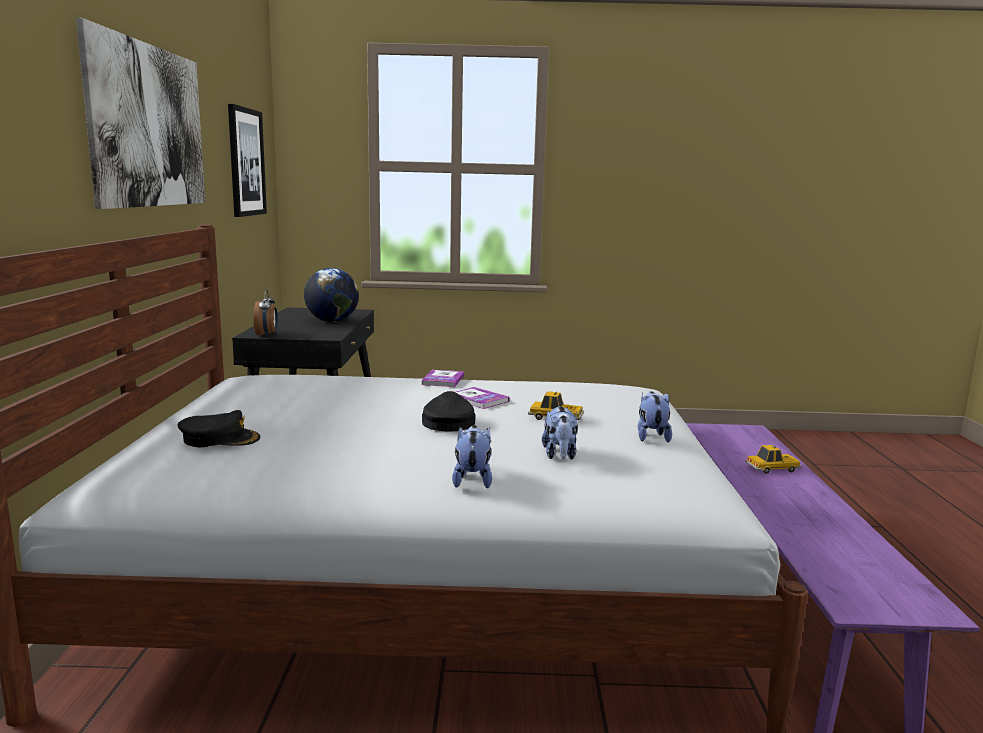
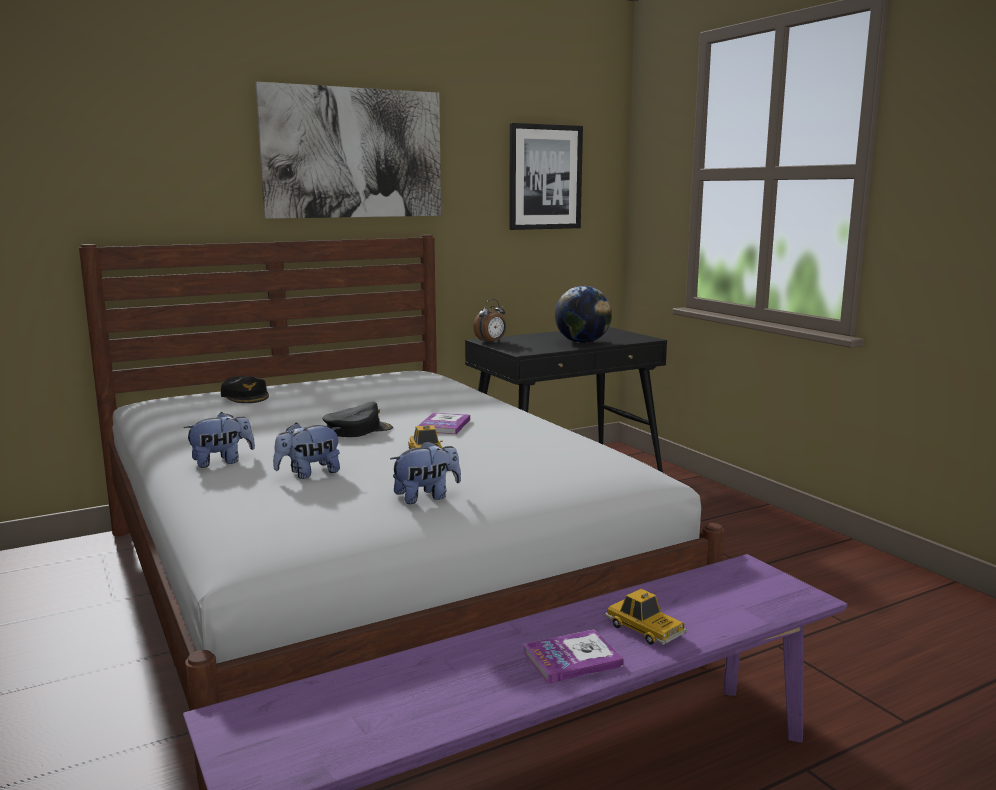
camera: 60 degrees right, 0 degrees up
(443, 380) = (494, 406): book -> book (572, 658)

